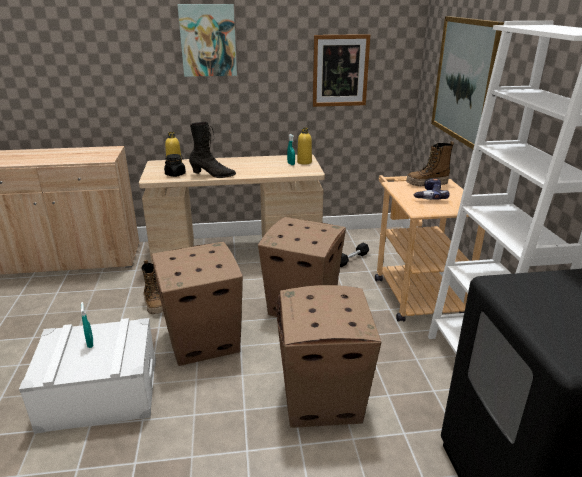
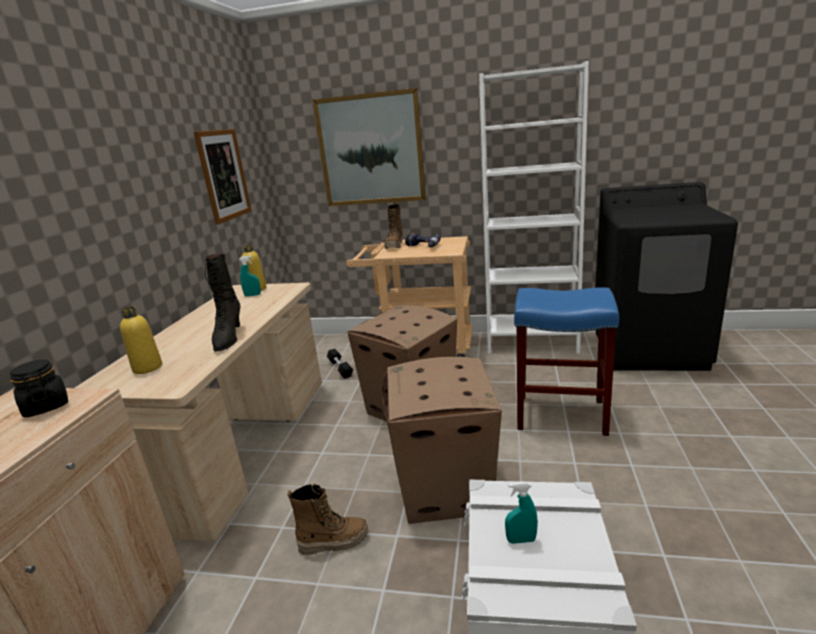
camera: 70 degrees left, 5 degrees down
(175, 174) = (184, 366): black jar -> black jar (46, 406)
(208, 40) = (88, 147): picture -> none
(213, 175) = (228, 338): black boot -> black boot turned 150 degrees clockwise
(322, 399) = (562, 414): cardboard box -> blue stool

